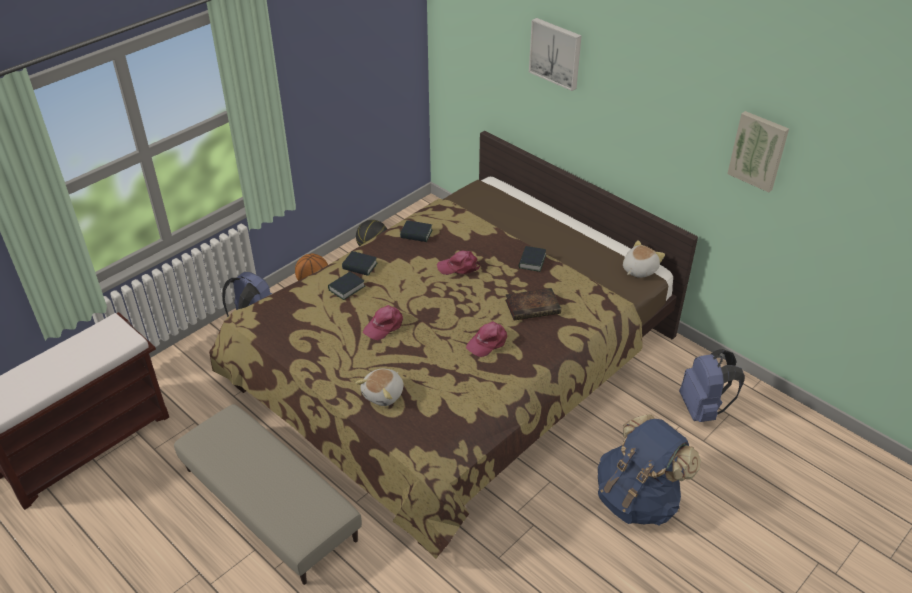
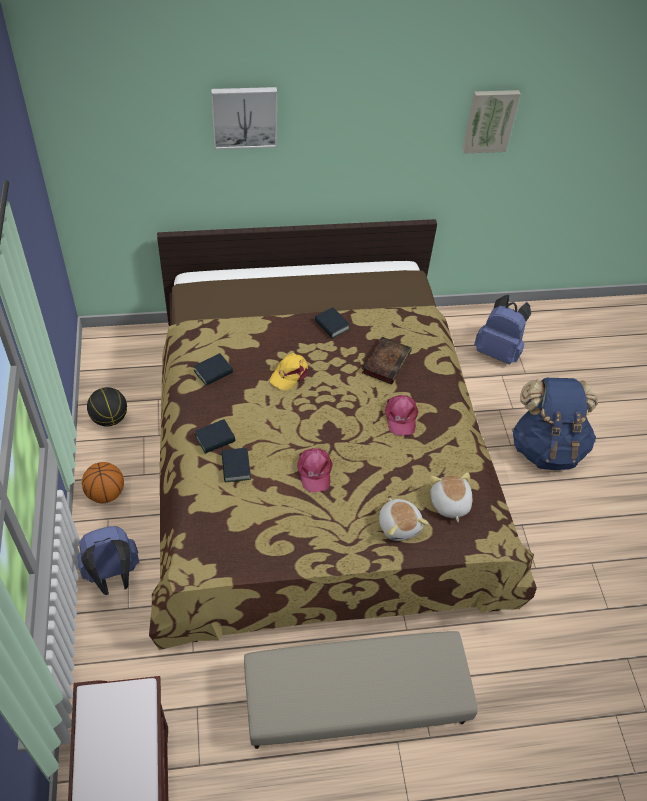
camera: 55 degrees left, 10 degrees up
(459, 267) = (290, 373): pink cap -> yellow cap
(638, 269) = (399, 275): plush toy -> plush toy (449, 503)

